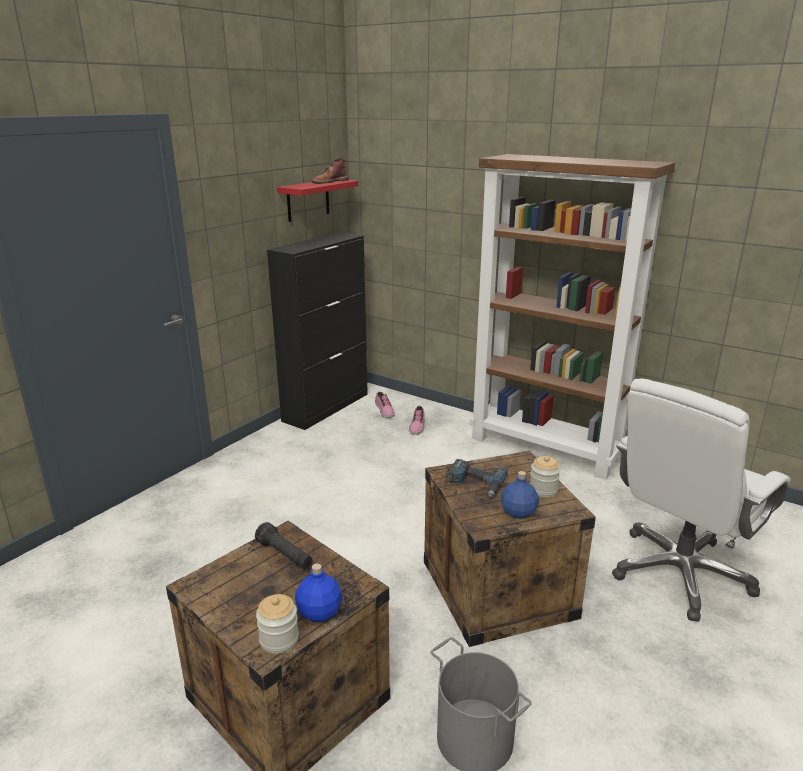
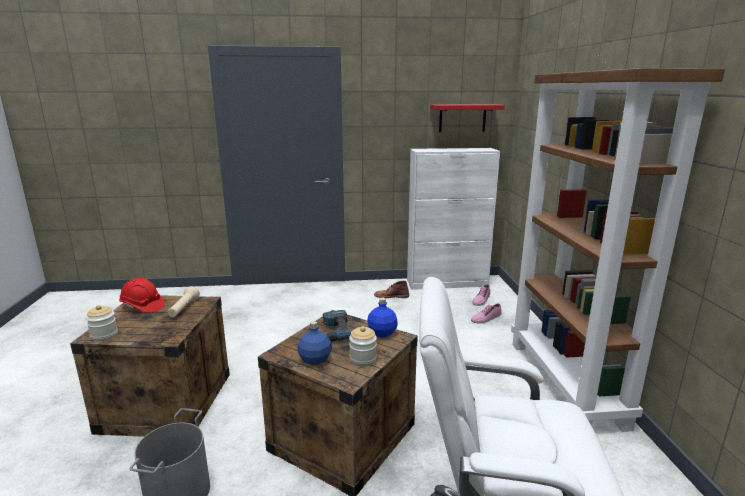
camera: 50 degrees right, 5 degrees down
(226, 587) = (142, 306): none -> red hard hat
(285, 555) = (184, 308): black flashlight -> beige flashlight
(318, 612) = (135, 336): blue bottle -> blue bottle (382, 333)
(326, 407) = (447, 283): black cabinet -> white cabinet
(329, 181) = (479, 104): brown boot -> brown boot (391, 296)

